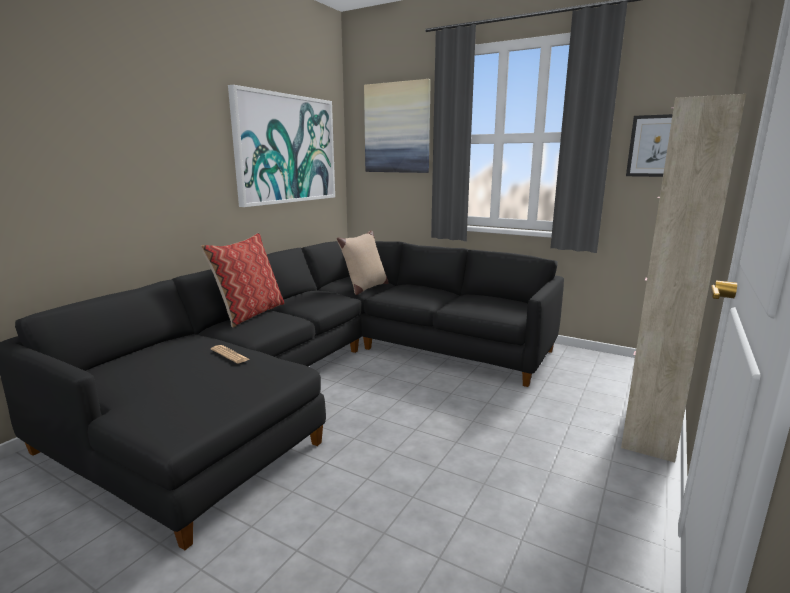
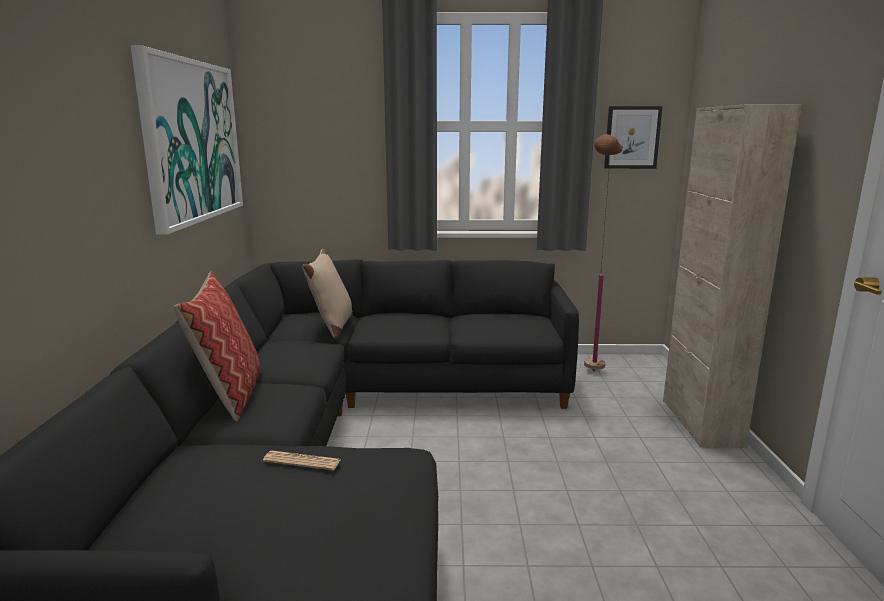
camera: 30 degrees left, 0 degrees up
(397, 128) = (324, 109): picture -> none
(580, 370) = (592, 378): none -> brown floor lamp

